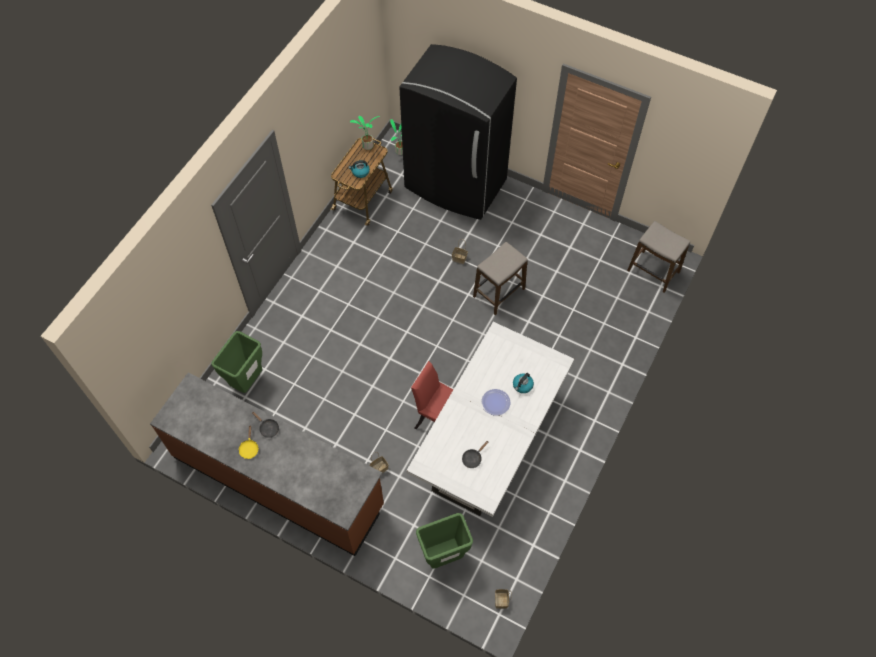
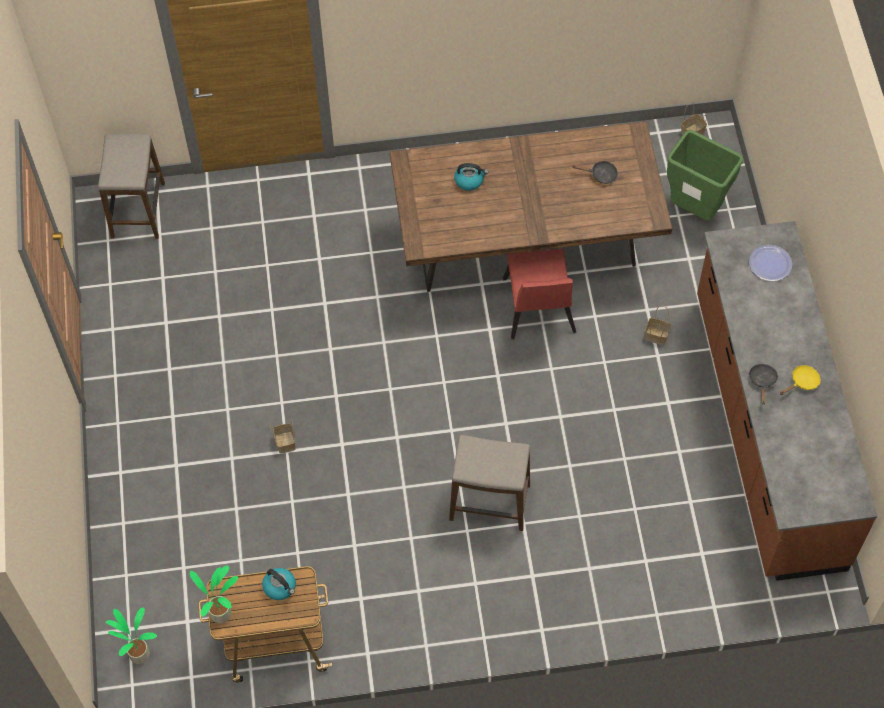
camera: 125 degrees left, 0 degrees up
(247, 382) = (681, 567): green trash can -> none
(455, 185) = (155, 531): black fridge -> none
(489, 441) = (524, 248): white dining table -> brown dining table
(495, 402) = (514, 194): plate -> plate (770, 264)
(498, 293) = (306, 361): stool -> stool (490, 503)

